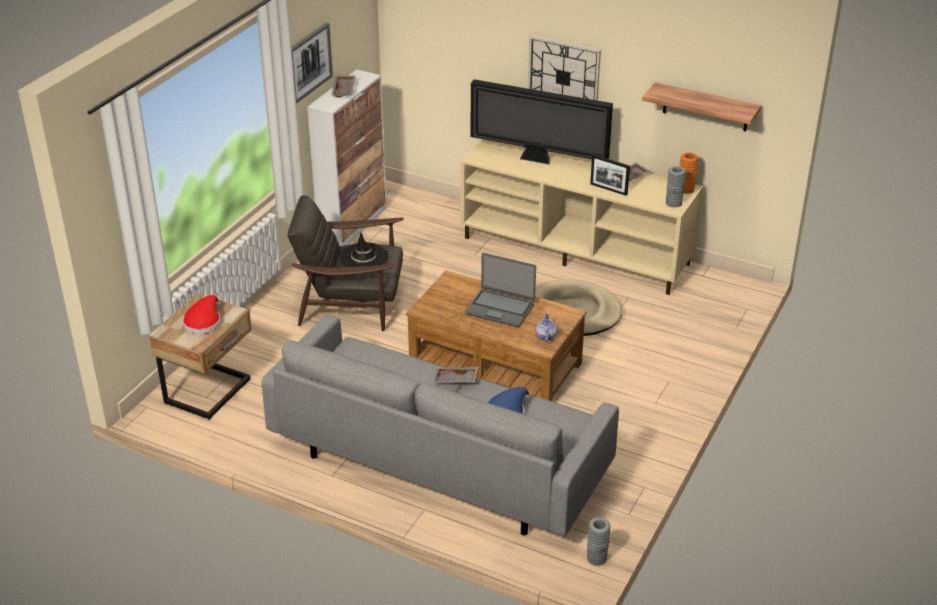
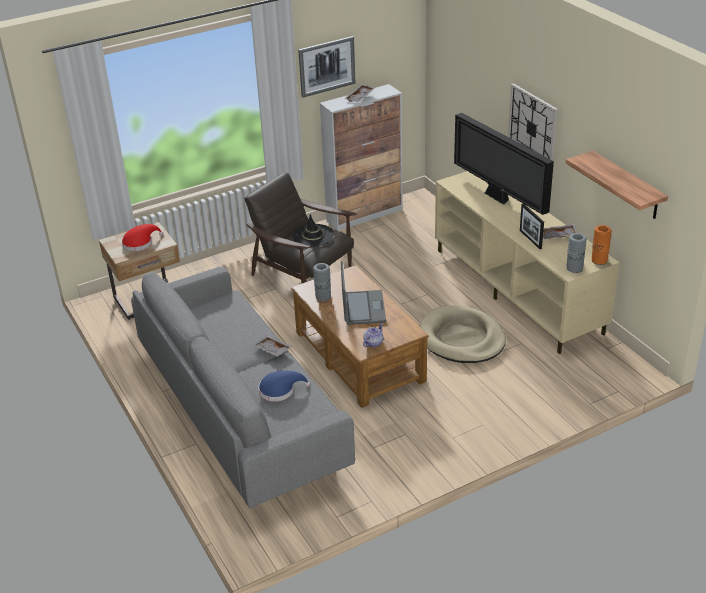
camera: 35 degrees right, 0 degrees up
(500, 308) = (363, 308): laptop -> laptop turned 150 degrees counterclockwise
(596, 558) = (276, 539): grey vase -> grey vase (323, 296)

